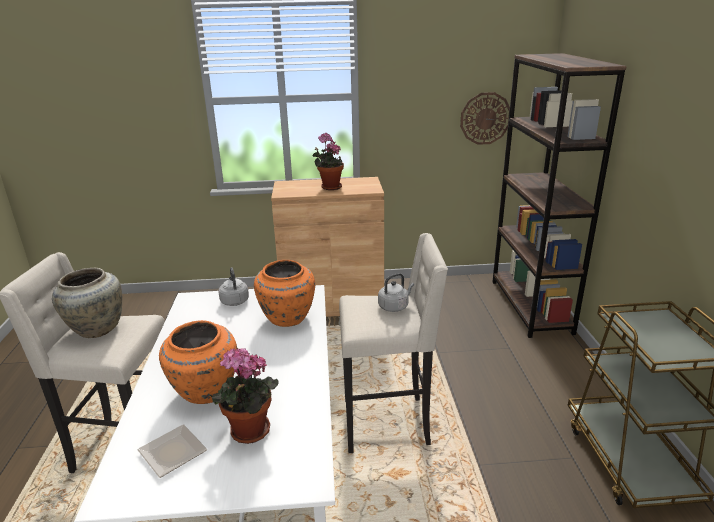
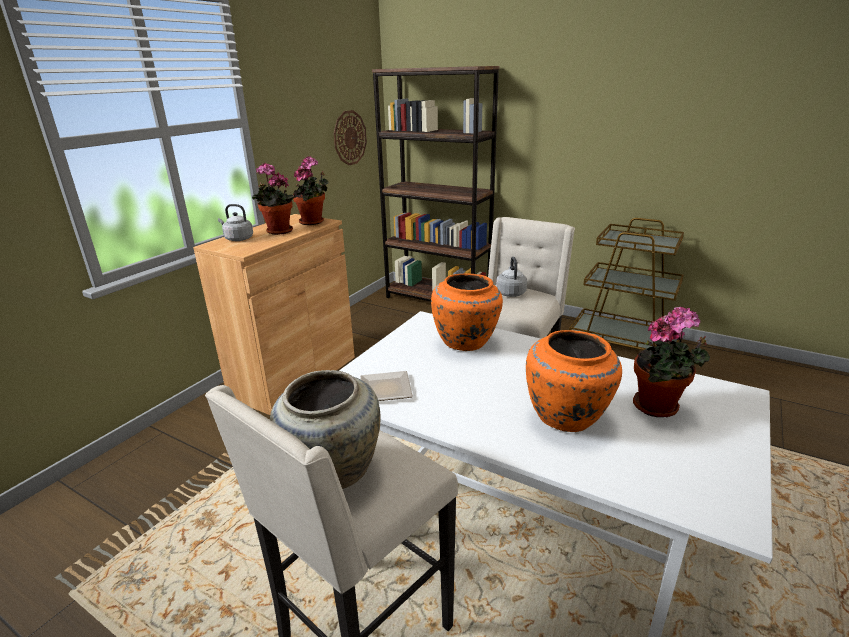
camera: 55 degrees left, 0 degrees up
(173, 451) = (667, 459): plate -> plate (384, 388)
(234, 300) = (386, 360): grey kettle -> grey kettle (238, 239)
(366, 187) = (314, 222): none -> potted plant

